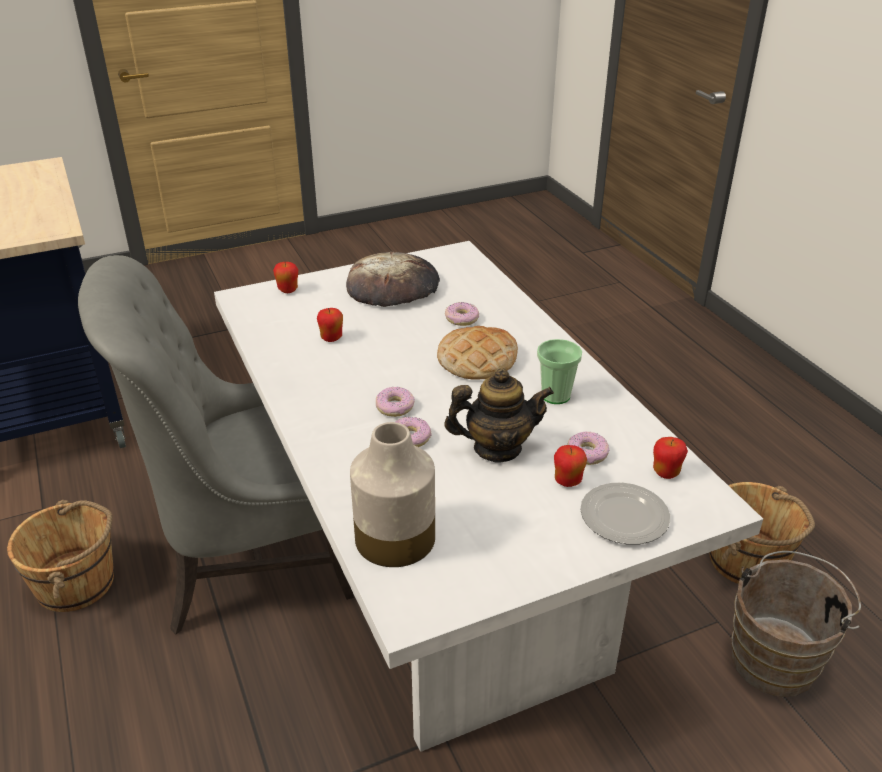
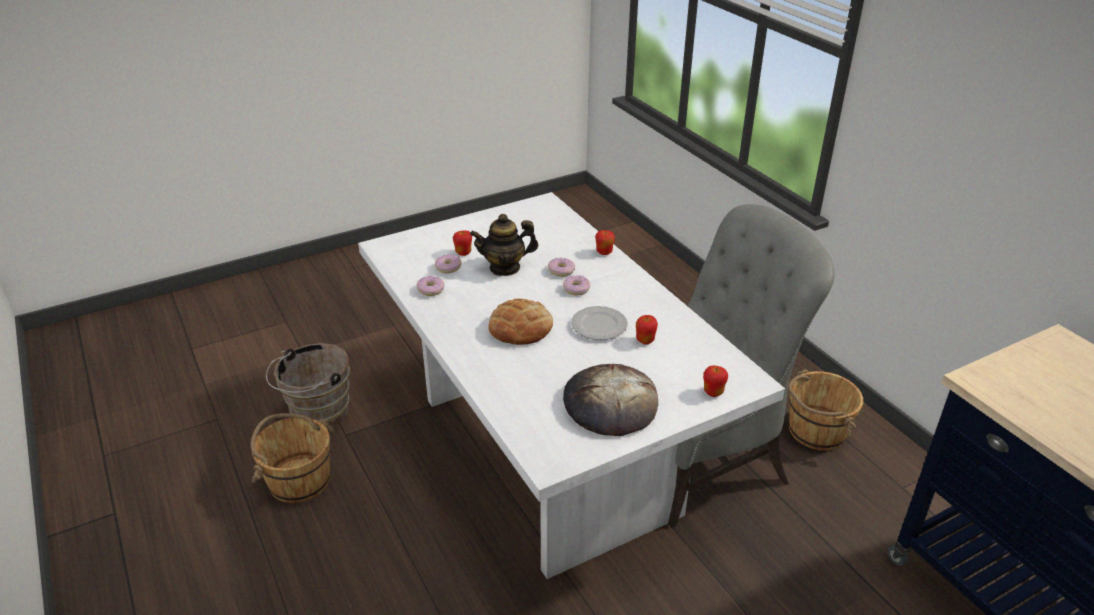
camera: 175 degrees right, 0 degrees up
(395, 538) = (558, 225): beige vase -> none
(461, 319) = (537, 367): donut -> donut (431, 289)
(555, 395) = (462, 302): cup -> none
(624, 516) = (435, 239): plate -> plate (599, 326)
(666, 473) = (403, 260): apple -> apple (604, 252)

